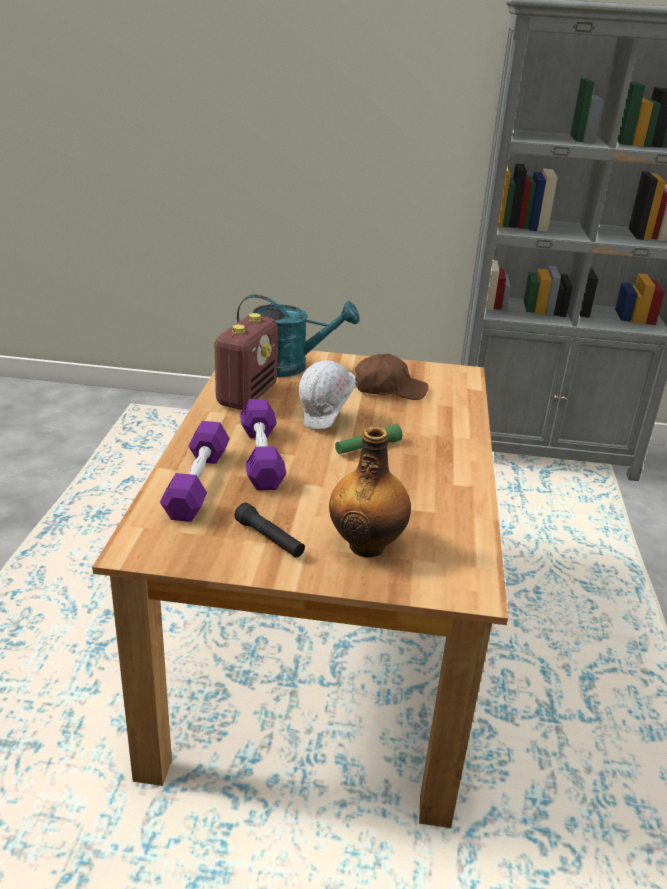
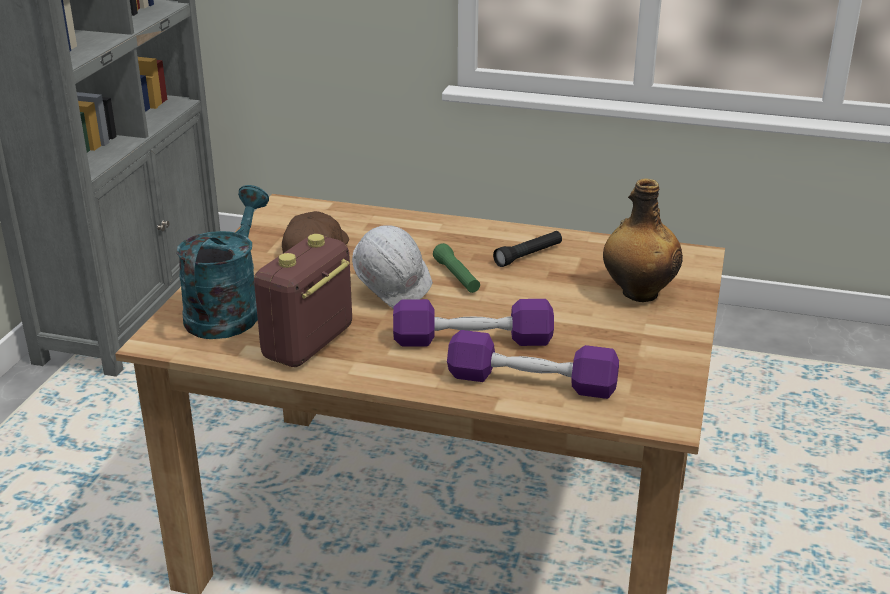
camera: 80 degrees left, 0 degrees up
(247, 395) = (308, 345): radio -> radio turned 90 degrees counterclockwise
(269, 539) = (635, 341): black flashlight -> black flashlight (528, 255)

